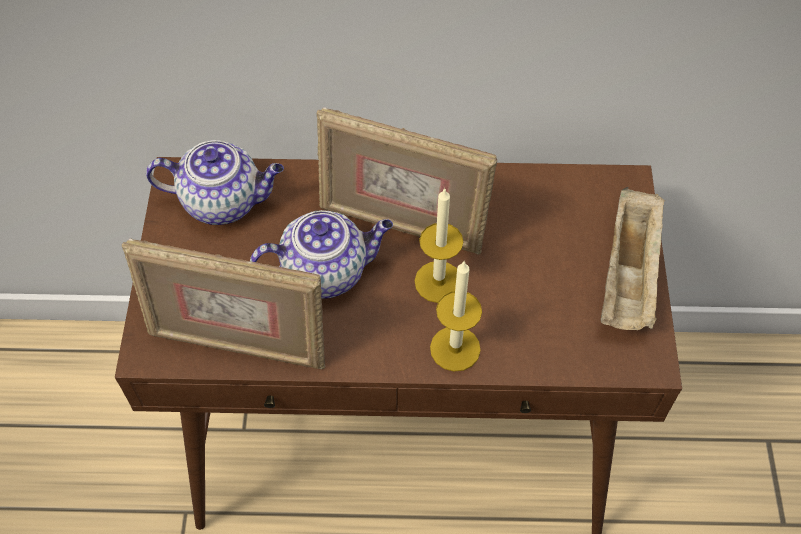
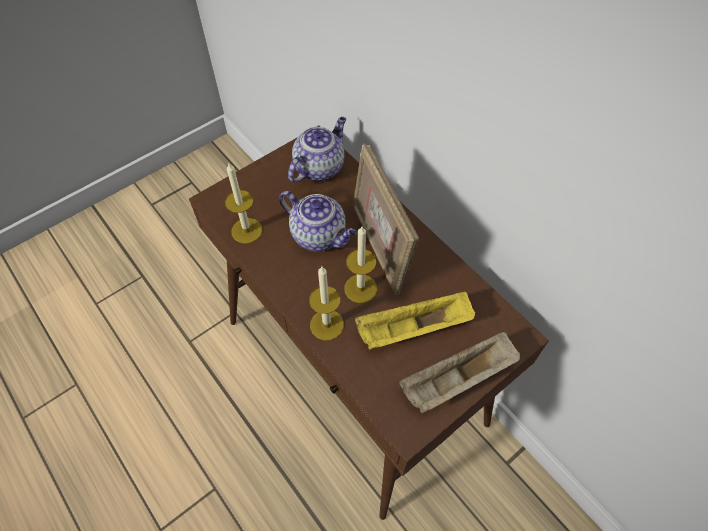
camera: 50 degrees right, 0 degrees up
(224, 201) = (319, 167): teapot -> teapot turned 105 degrees counterclockwise
(239, 343) = (246, 230): picture frame -> candle
(535, 270) = (412, 329): none -> yellow tray

